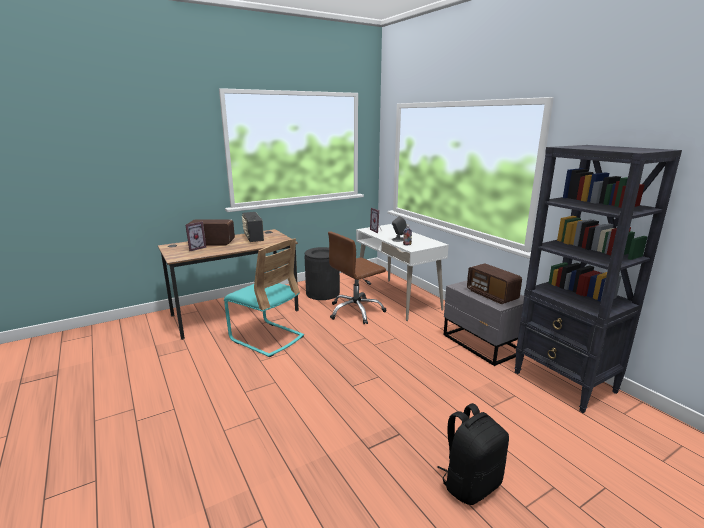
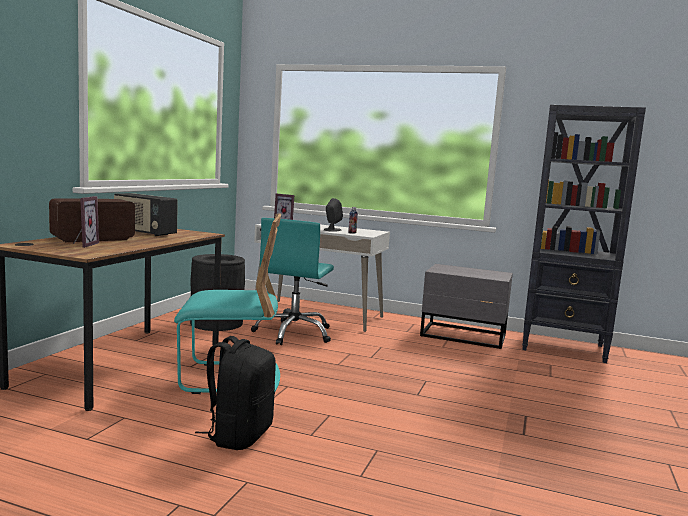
camera: 40 degrees left, 10 degrees down
(356, 311) = (294, 333): brown office chair -> turquoise office chair
(470, 483) = (629, 427): black backpack -> black backpack (239, 435)
(491, 295) = (477, 273): radio -> none

